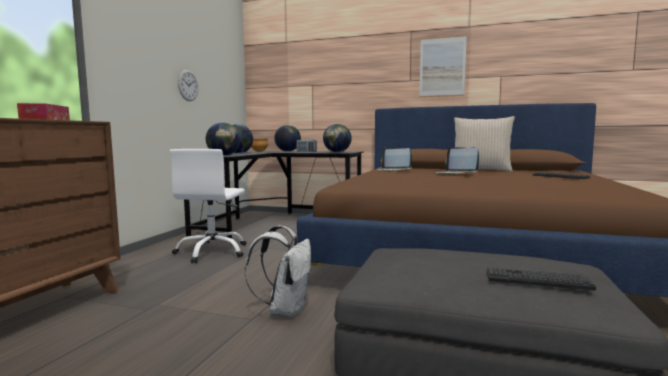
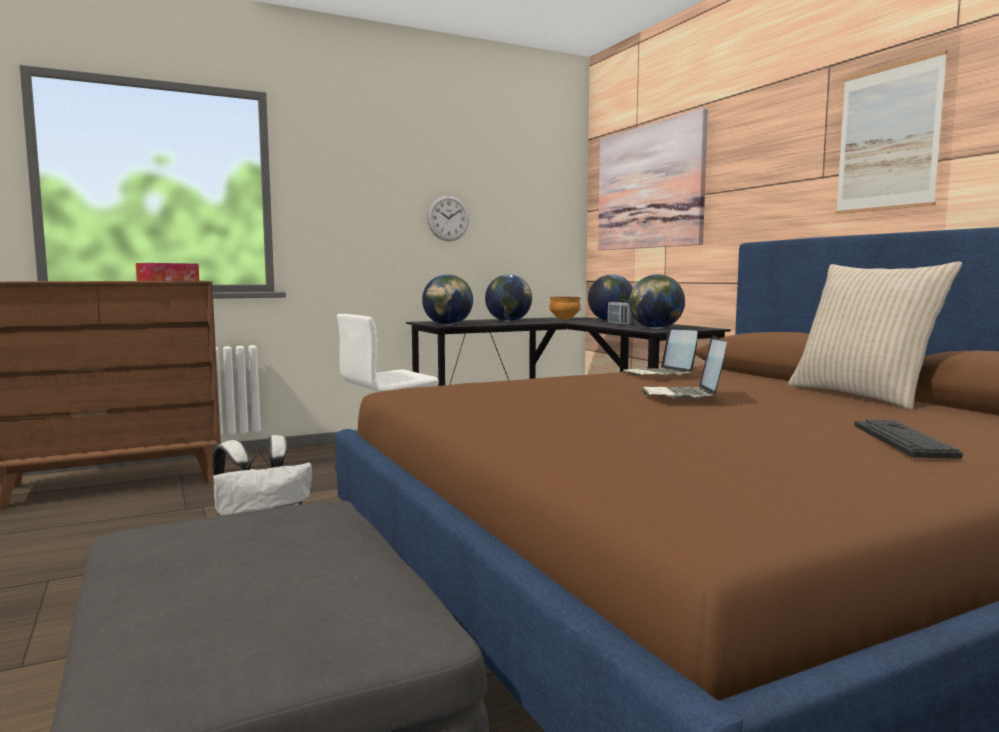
camera: 45 degrees right, 0 degrees up
(299, 77) = (649, 187): none -> picture
(537, 280) = (195, 601): keyboard -> none

